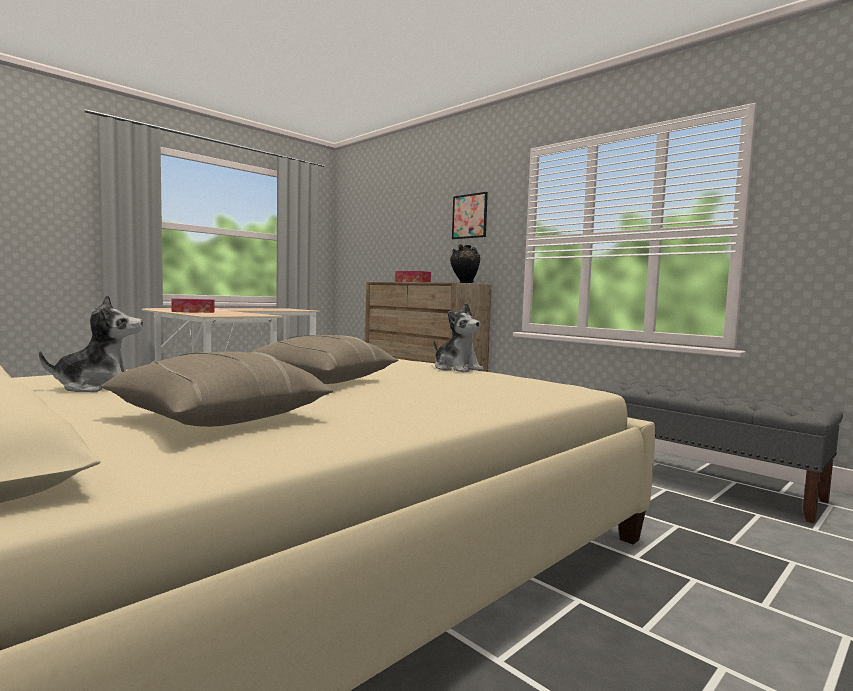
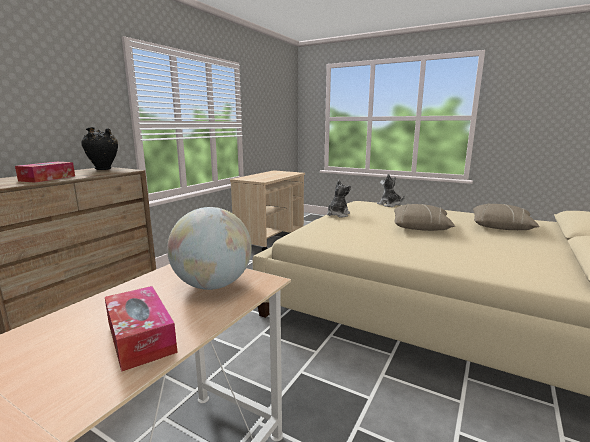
camera: 105 degrees left, 10 degrees up
(98, 387) = (522, 256): plush toy -> plush toy (389, 205)
(223, 314) = (213, 285): none -> globe
(469, 216) = (56, 89): picture -> none
(703, 482) = (270, 238): grey bench -> beige cart

